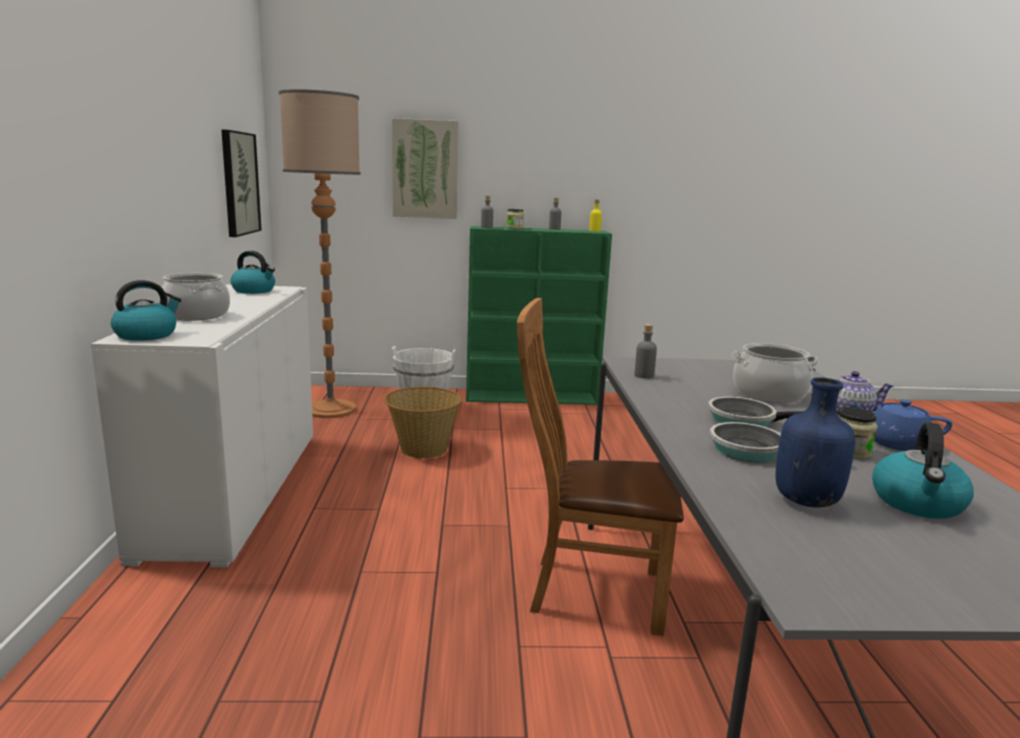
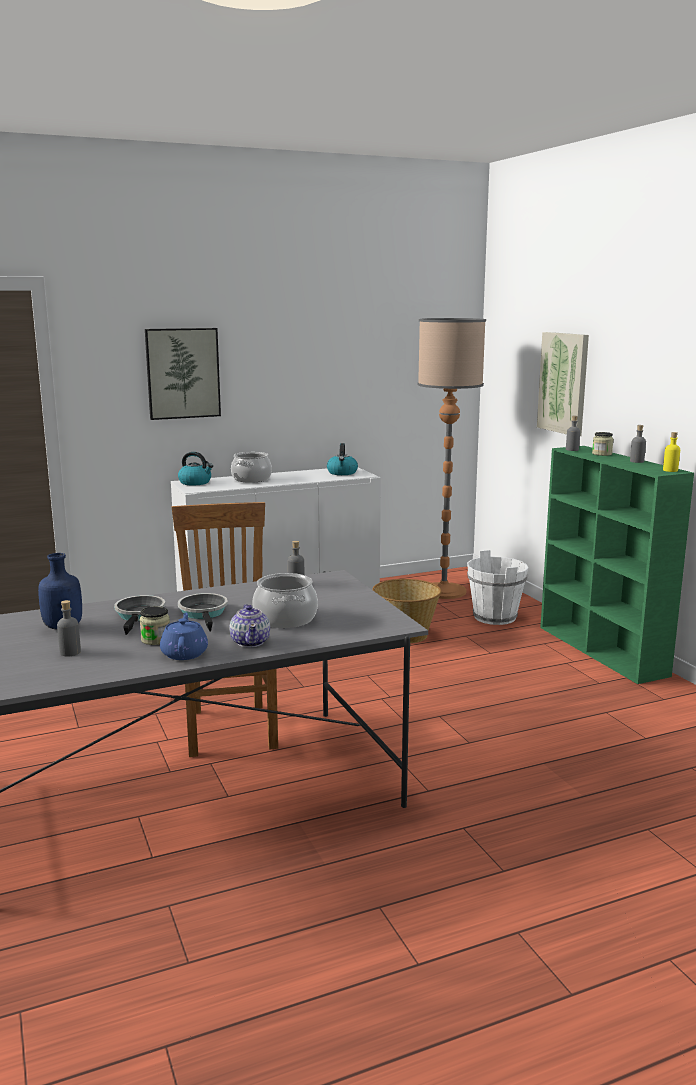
camera: 70 degrees right, 0 degrees up
(239, 183) = (408, 390): picture -> picture (183, 373)
(918, 503) = (70, 652): kettle -> grey bottle

